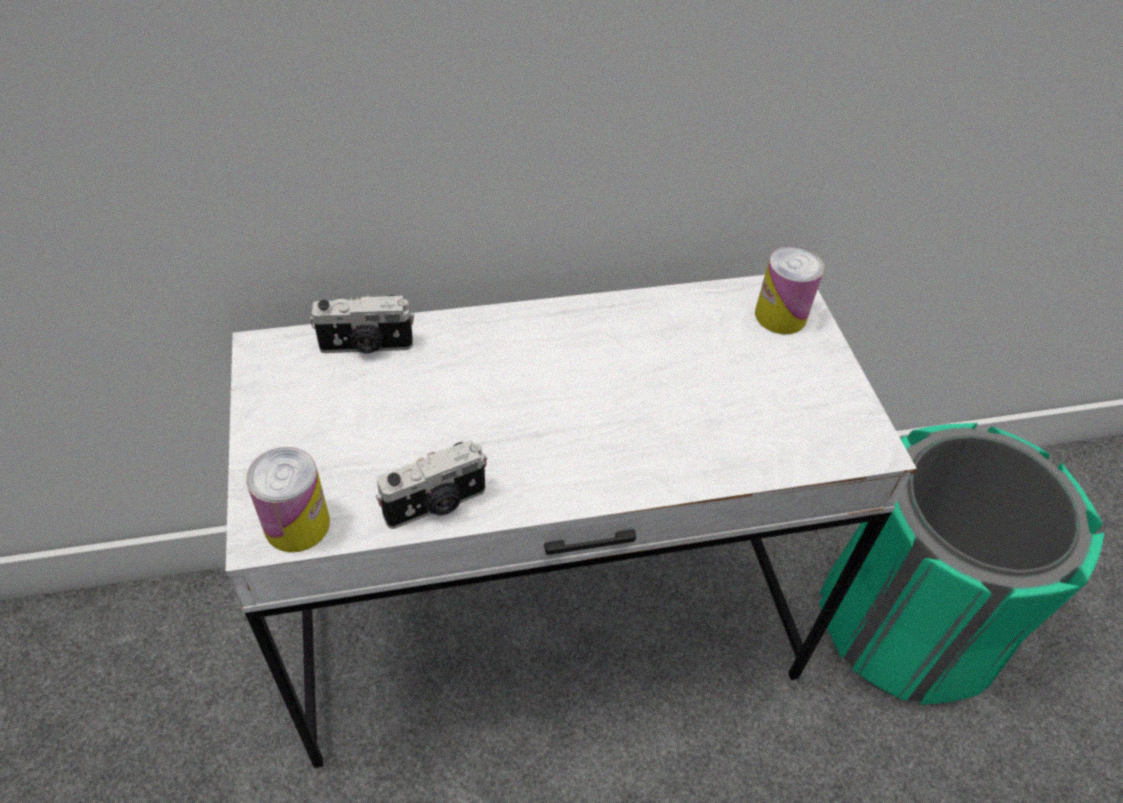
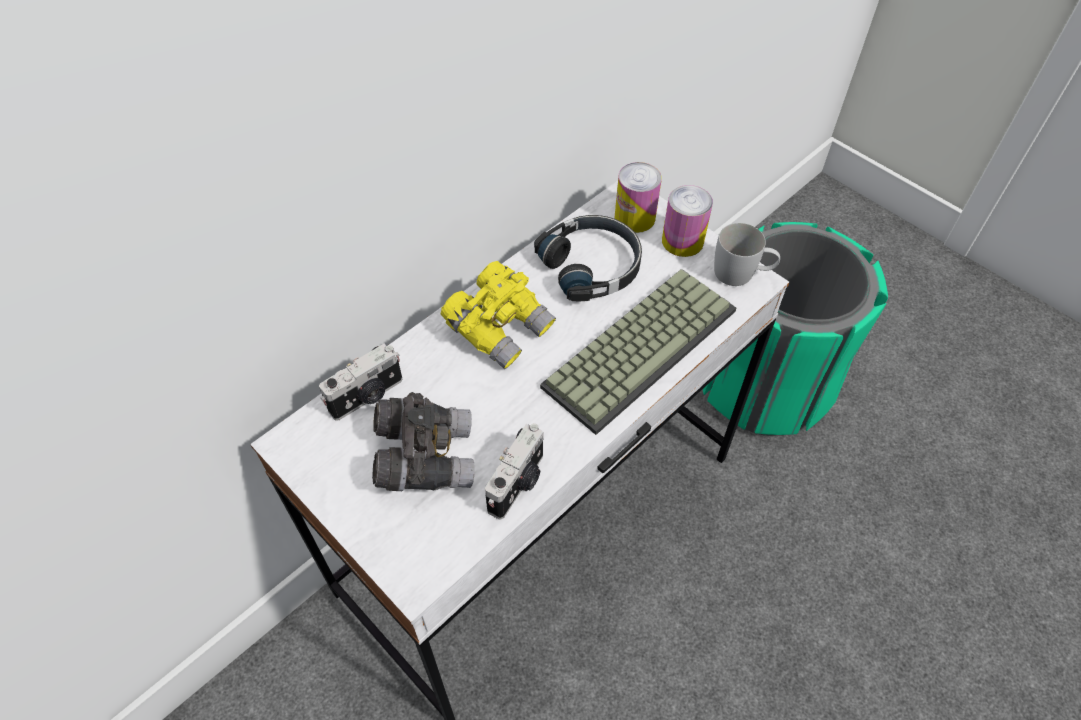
camera: 30 degrees left, 5 degrees up
(297, 524) = (433, 557): can -> can (682, 241)
(370, 429) = (425, 457): none -> grey binoculars
(545, 350) = (500, 328): none -> yellow binoculars
(679, 442) = (639, 345): none -> keyboard
(692, 339) = (592, 266): none -> black headphones
(862, 430) = (742, 273): none -> white mug

